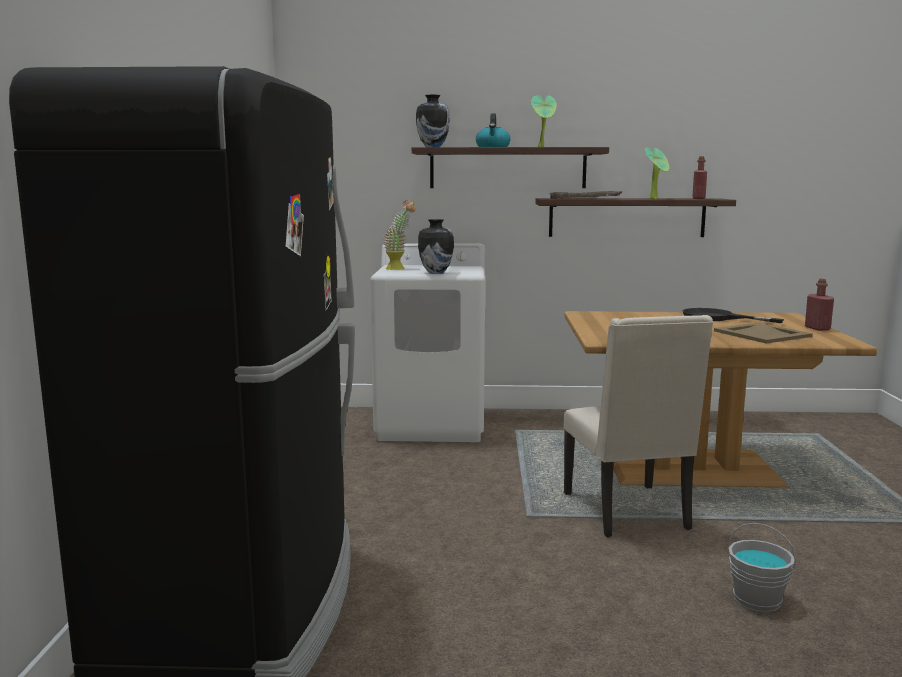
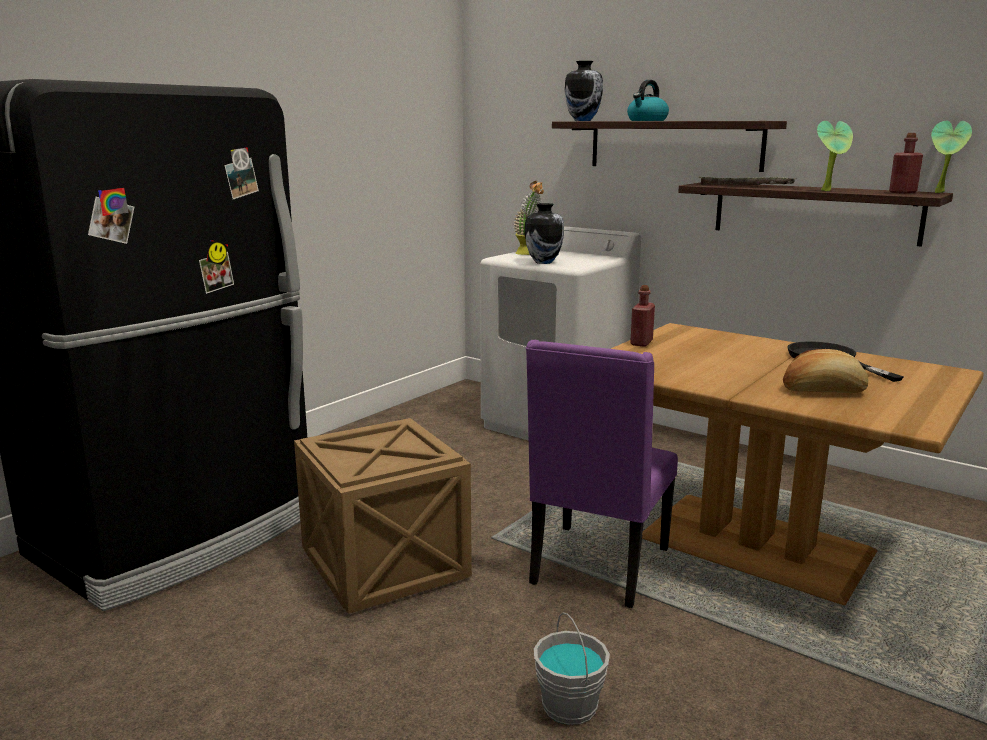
camera: 35 degrees right, 5 degrees up
(478, 561) = (383, 563): none -> crate
(543, 147) = (694, 120): potted plant -> potted plant (941, 192)
(628, 512) = (597, 567): beige chair -> purple chair
(762, 334) = (823, 391): beige tray -> bread
(817, 328) = (934, 398): red bottle -> red bottle (641, 343)

